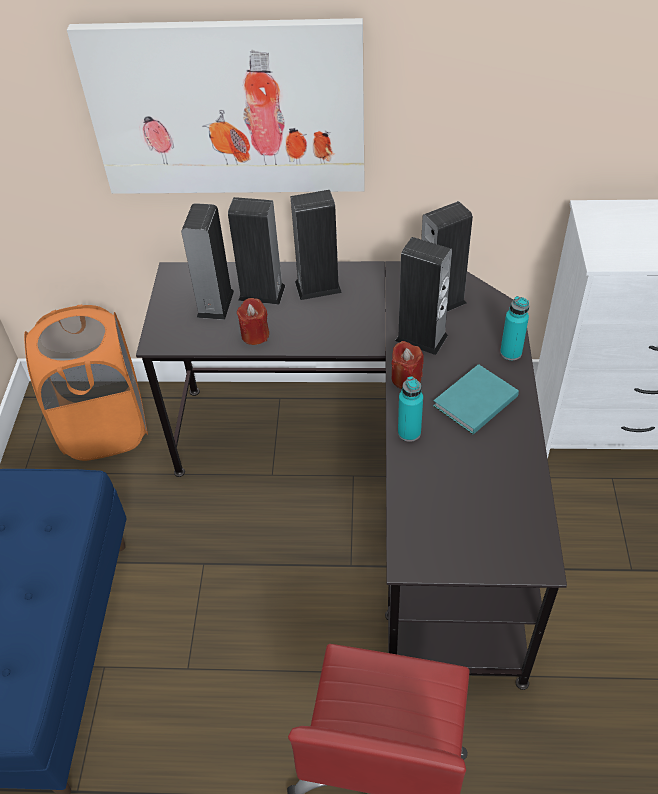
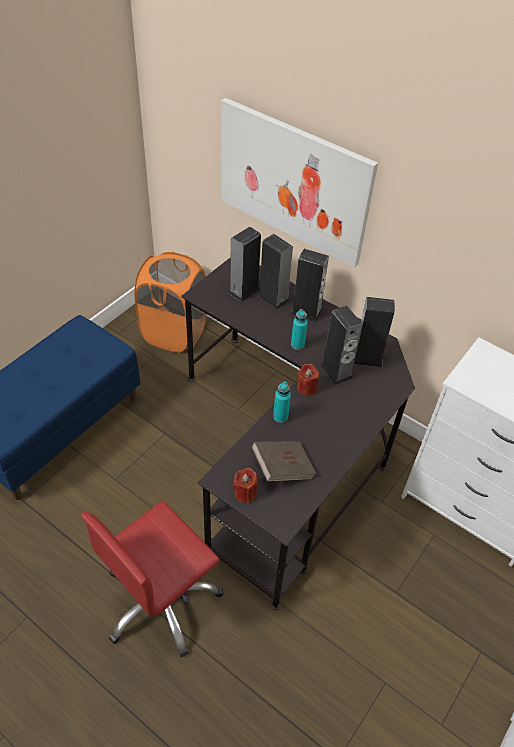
camera: 30 degrees right, 0 degrees up
(255, 335) = (249, 319): red candle -> red candle (245, 493)
(471, 494) = (282, 468): none -> brown book
(473, 401) = (331, 422): turquoise book -> none
(511, 352) = (379, 409): turquoise bottle -> turquoise bottle (297, 344)

